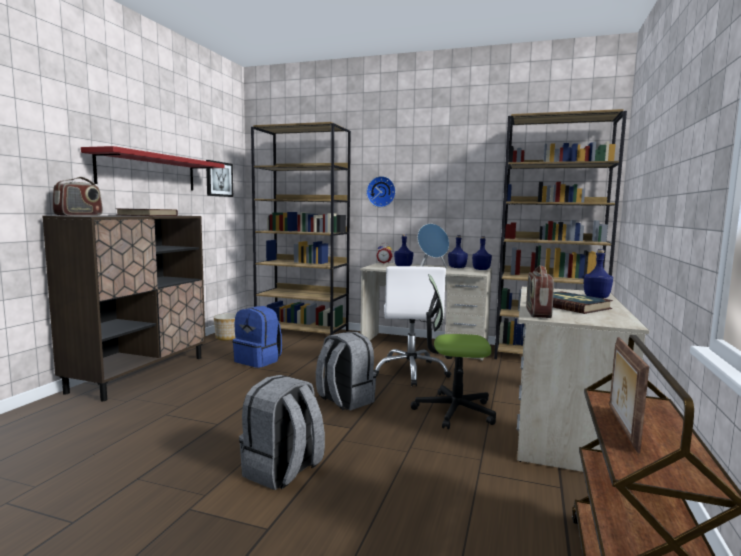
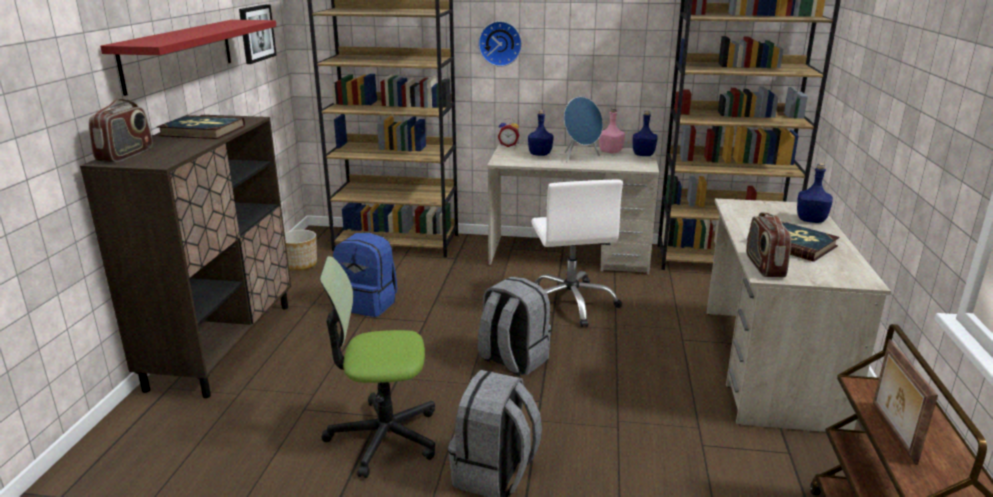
camera: 10 degrees left, 15 degrees up
(454, 411) = (645, 361): office chair -> office chair (383, 437)
(457, 267) = (611, 152): blue bottle -> pink bottle

